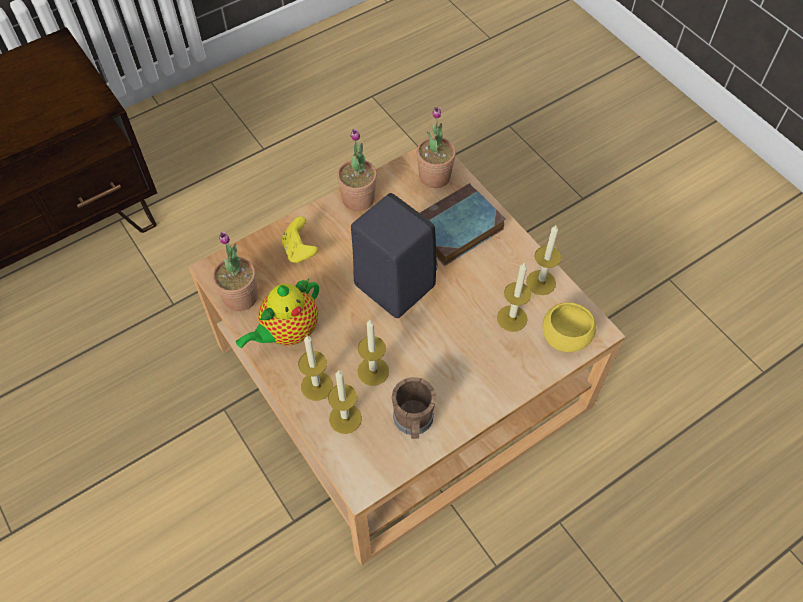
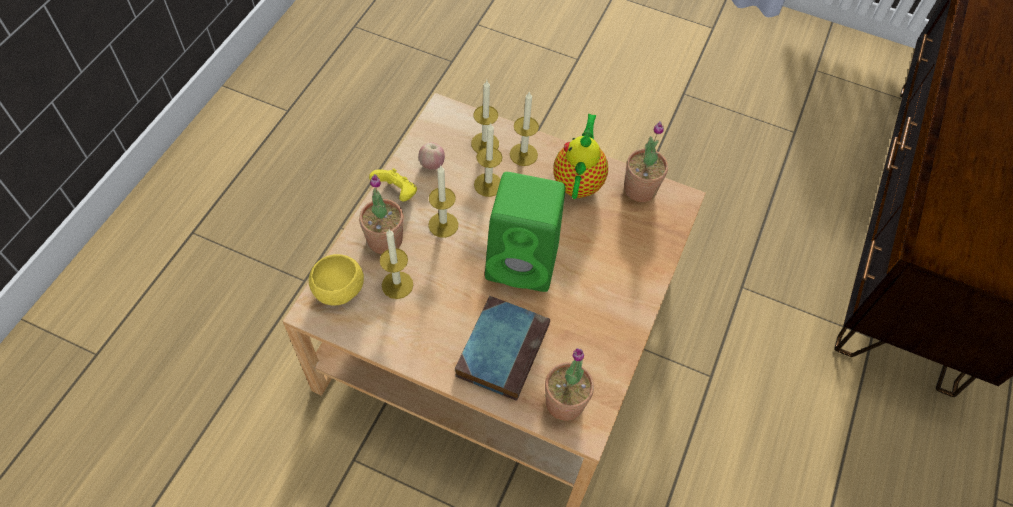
camera: 145 degrees right, 0 degrees up
(299, 250) = (628, 252): yellow game controller -> yellow game controller (397, 193)
(358, 199) = (620, 332): potted plant -> potted plant (385, 240)
(392, 284) = (524, 262): black speaker -> green speaker
(413, 421) = (432, 164): brown mug -> apple
(541, 282) = (387, 334): candle -> candle (443, 225)

